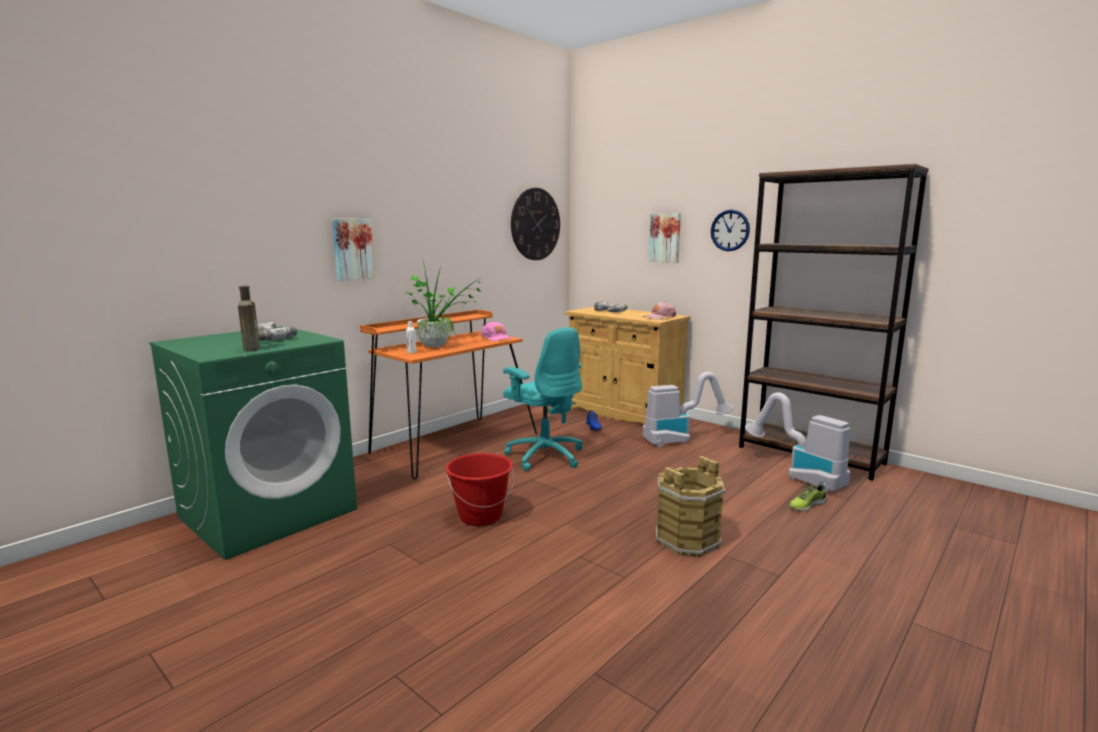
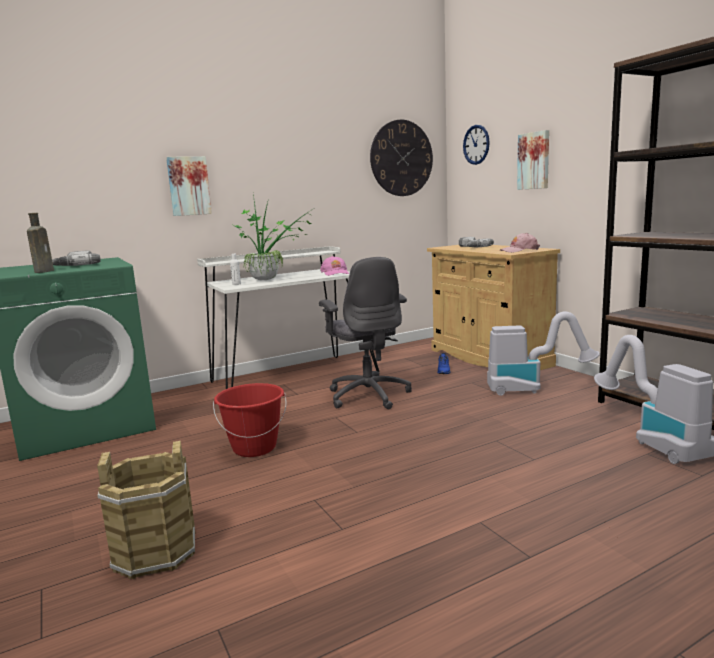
camera: 20 degrees right, 0 degrees up
(452, 443) = (291, 378): orange desk -> white desk
(545, 456) = (368, 395): turquoise office chair -> grey office chair
(687, 540) = (448, 498): brown bucket -> brown bucket (155, 551)
(730, 230) = (601, 143): wall clock -> wall clock (476, 144)
(806, 505) = (635, 476): shoe -> none

